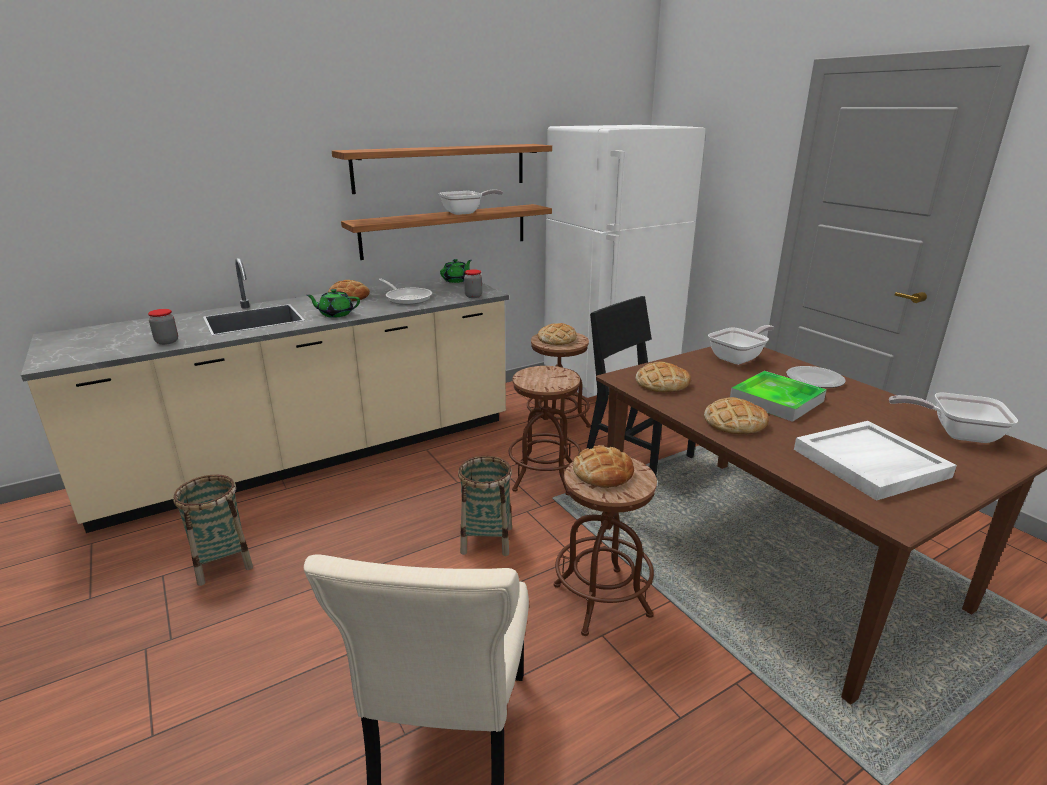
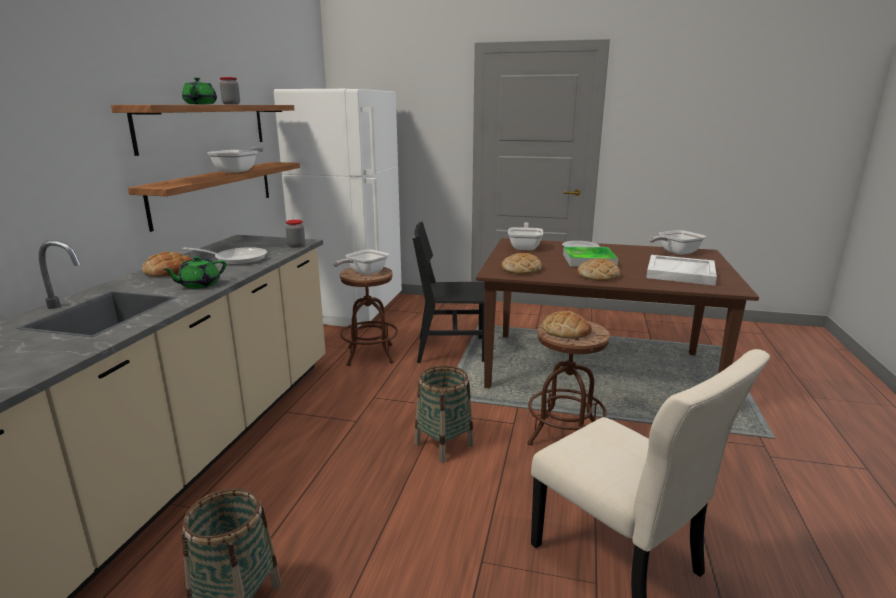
camera: 45 degrees left, 5 degrees down
(167, 341) = (42, 359): jar -> jar (231, 104)
(456, 280) = (246, 239): green teapot -> green teapot (201, 104)
(544, 478) = (415, 389): brown stool -> none
(557, 339) = (364, 272): bread -> frying pan

